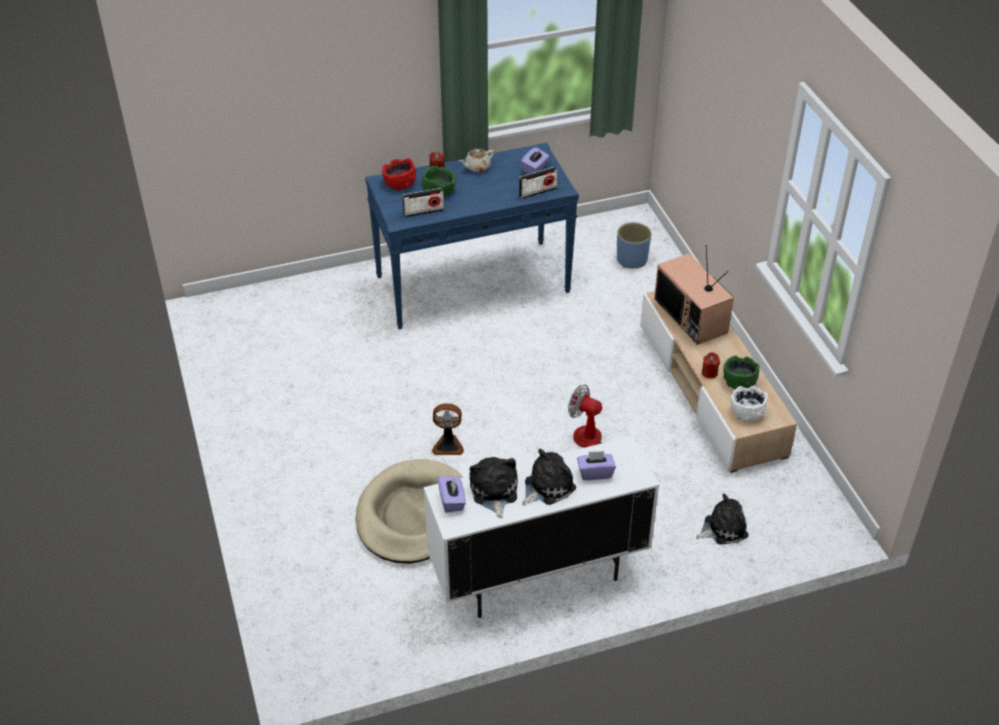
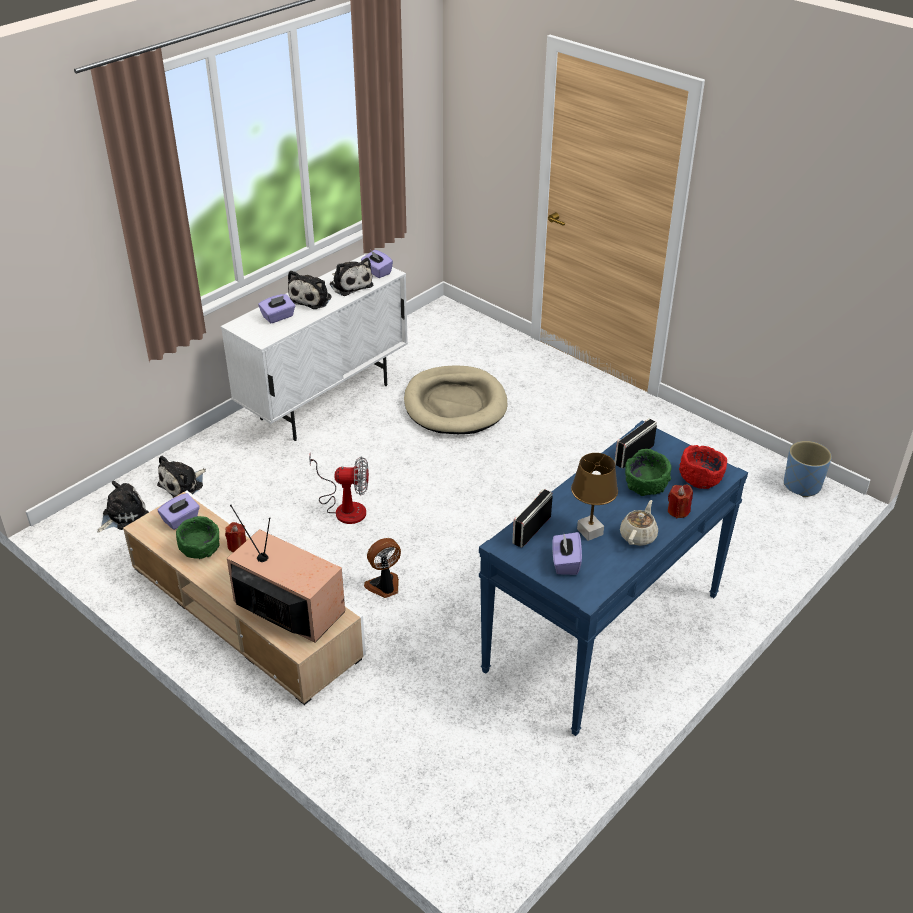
camera: 150 degrees right, 5 degrees down
(448, 445) = (474, 461): fan -> fan (384, 587)
(503, 178) = (590, 532): none -> brown table lamp
(631, 259) = (436, 761): blue planter -> blue planter (802, 485)
(747, 412) = (181, 520): white bowl -> purple tissue box
(787, 516) = (123, 515): none -> plush toy

